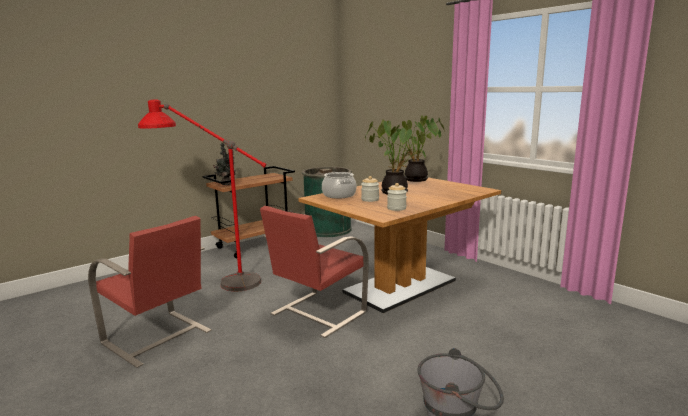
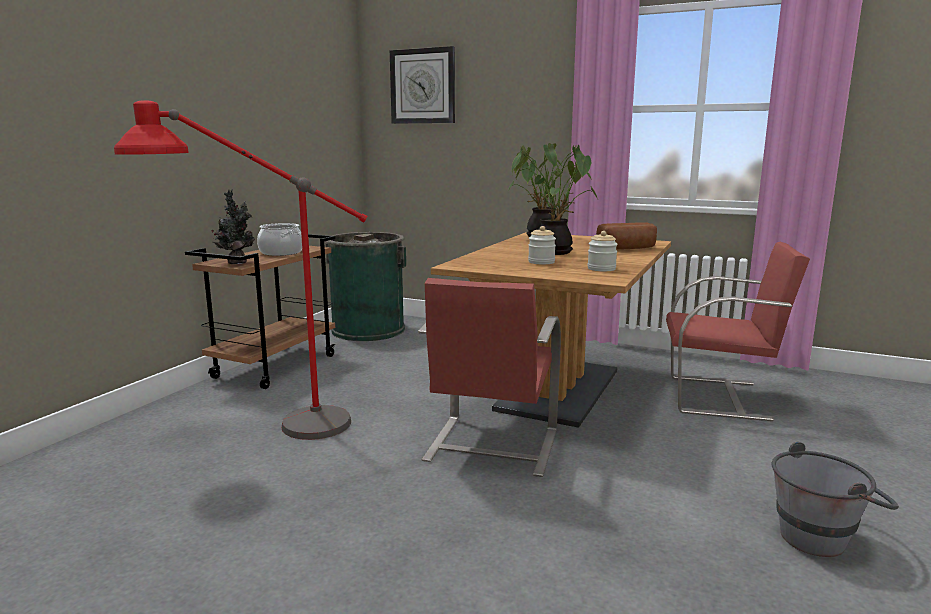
camera: 25 degrees left, 0 degrees up
(157, 338) = (266, 540): red chair -> red chair (720, 397)
(339, 195) = (485, 260): cooking pot -> cooking pot (281, 252)
(371, 73) = (423, 86): none -> wall clock
(452, 194) = (628, 248): none -> bread

